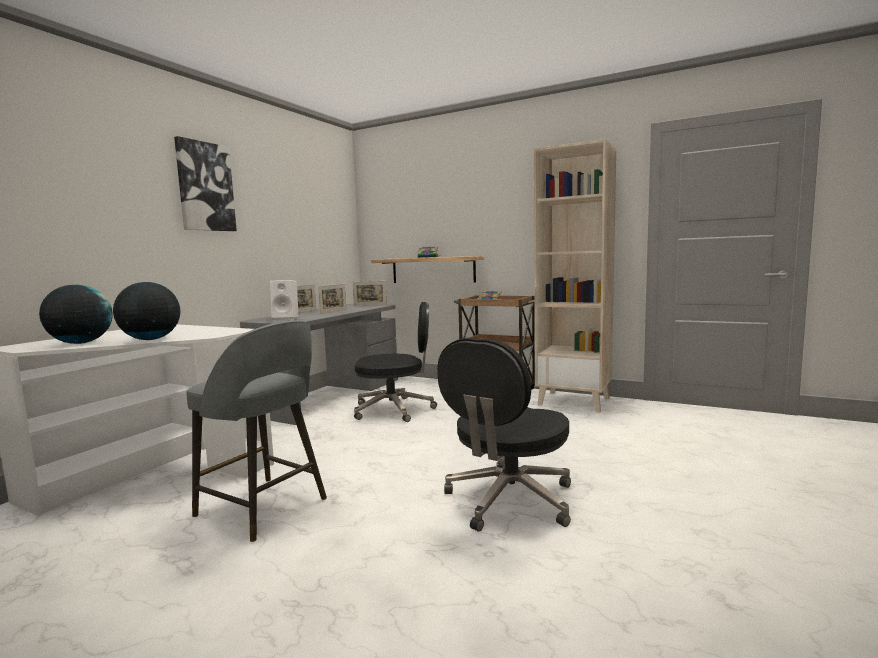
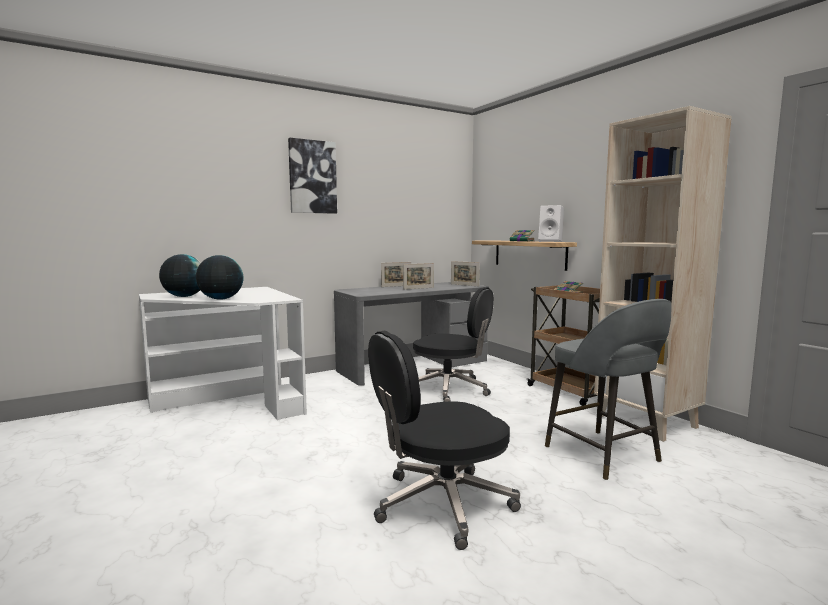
camera: 30 degrees right, 0 degrees up
(264, 508) = (260, 447): grey stool -> grey stool (604, 455)
(286, 318) = (368, 291): white speaker -> white speaker (551, 241)

